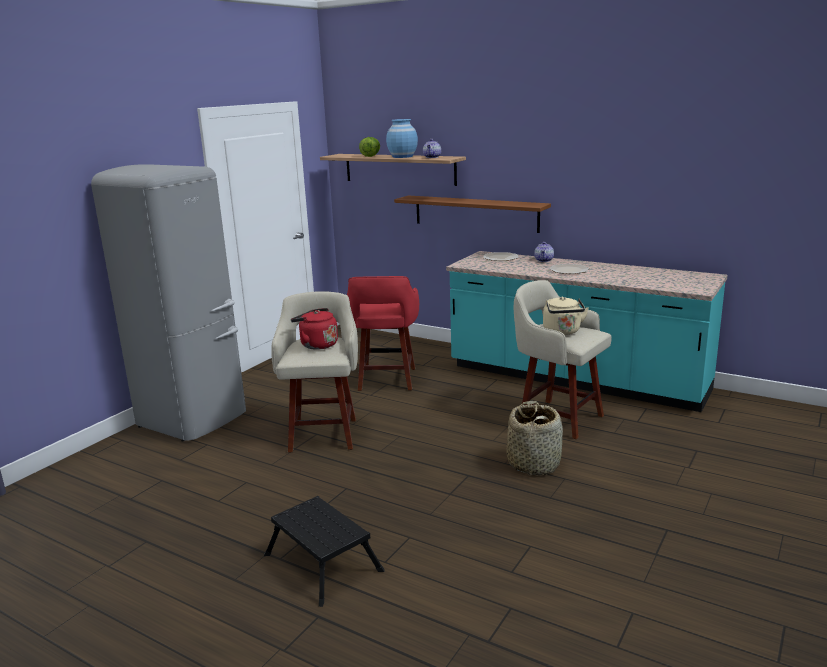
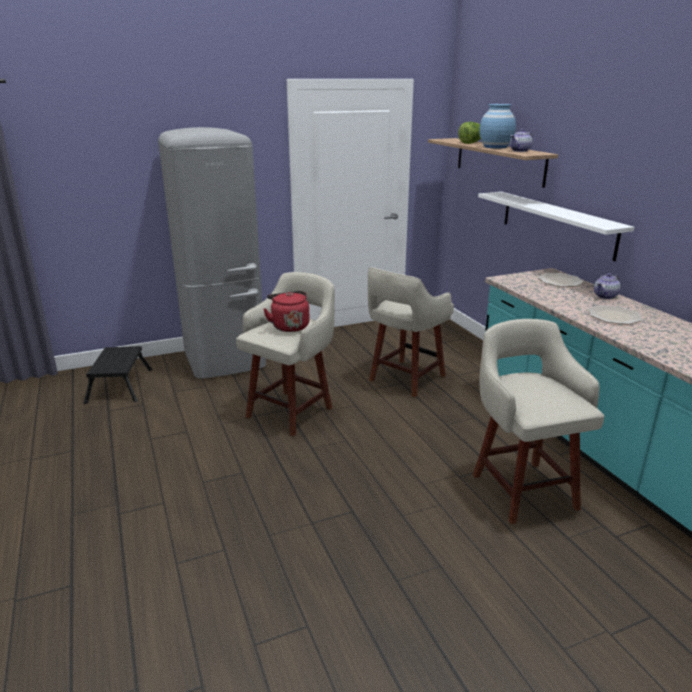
camera: 35 degrees right, 5 degrees up
(322, 562) = (138, 534): black step ladder -> black step ladder (120, 385)
(386, 381) = (405, 379): red stool -> beige stool
(475, 213) = (556, 223): brown shelf -> white shelf
(534, 463) = (430, 531): basket -> none
(562, 332) = (537, 391): beige kettle -> none

